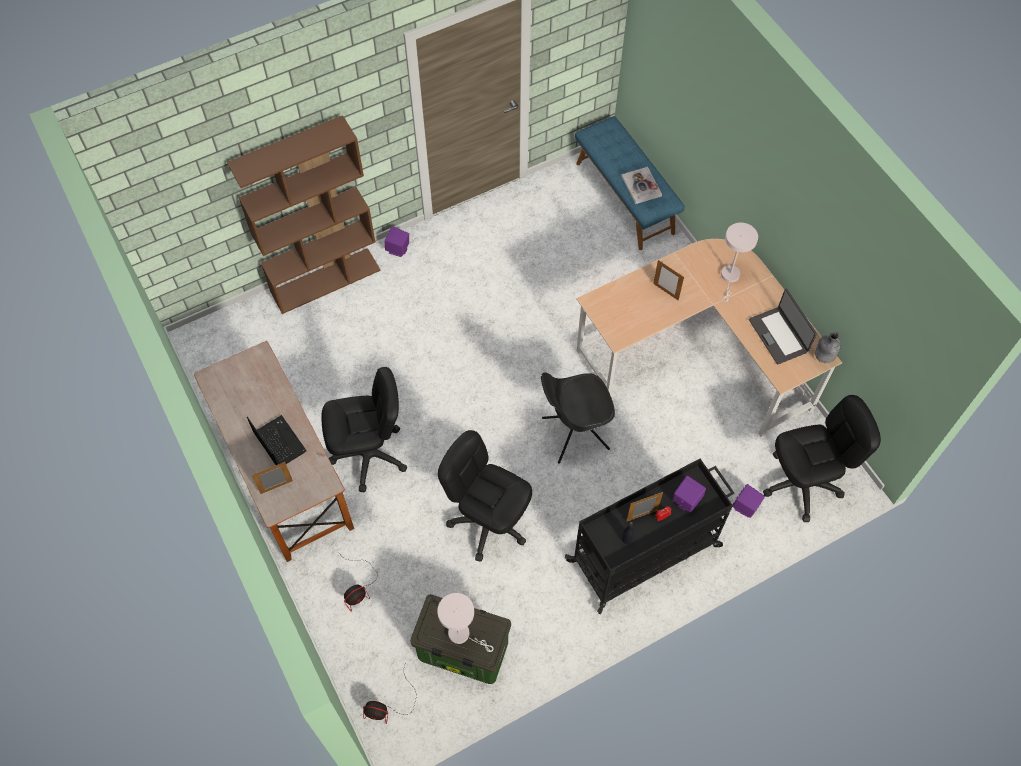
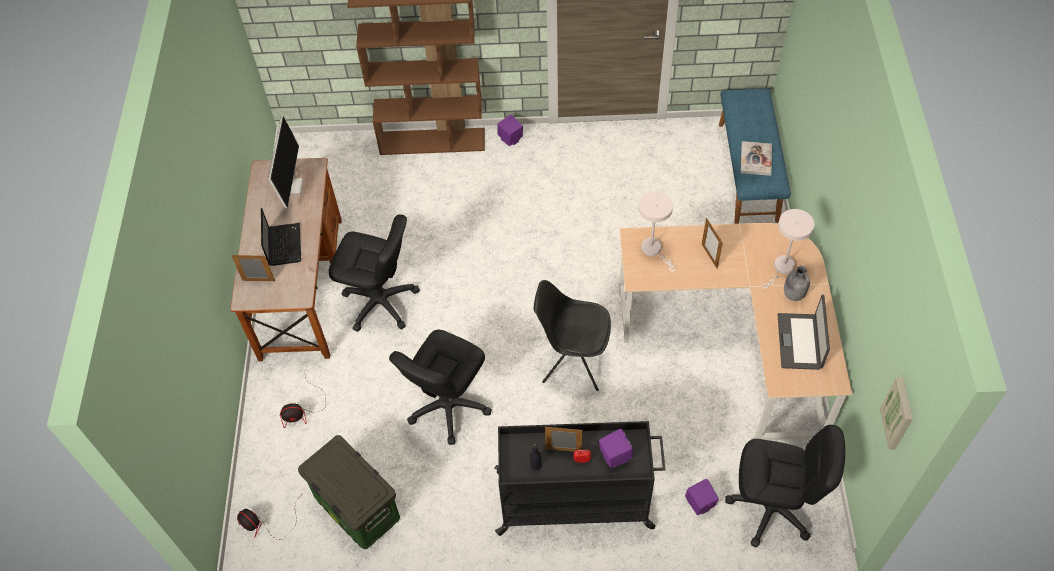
camera: 30 degrees right, 5 degrees down
(249, 382) = (291, 185): none -> monitor
(462, 635) = (345, 484): white table lamp -> white table lamp (654, 250)
(489, 522) = (448, 406): black office chair -> black office chair turned 120 degrees counterclockwise
(823, 356) = (835, 380): grey bottle -> grey bottle (793, 294)
(919, 366) = (899, 413): none -> picture

